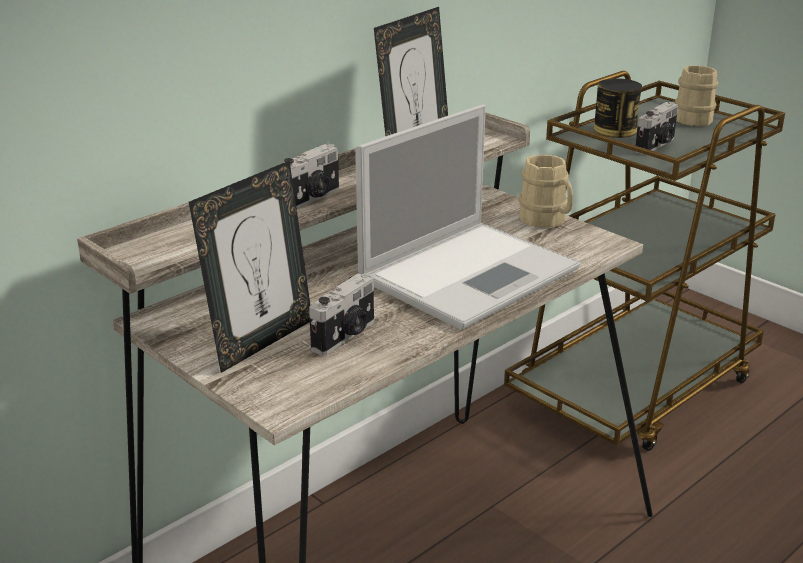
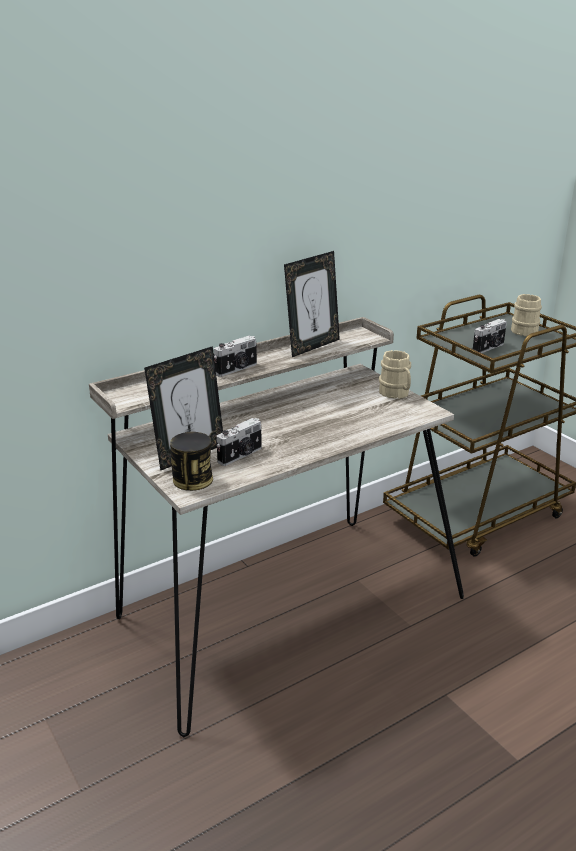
camera: 10 degrees right, 0 degrees up
(471, 272) = (333, 423): laptop -> none
(615, 130) = (465, 335): can -> can (192, 480)

